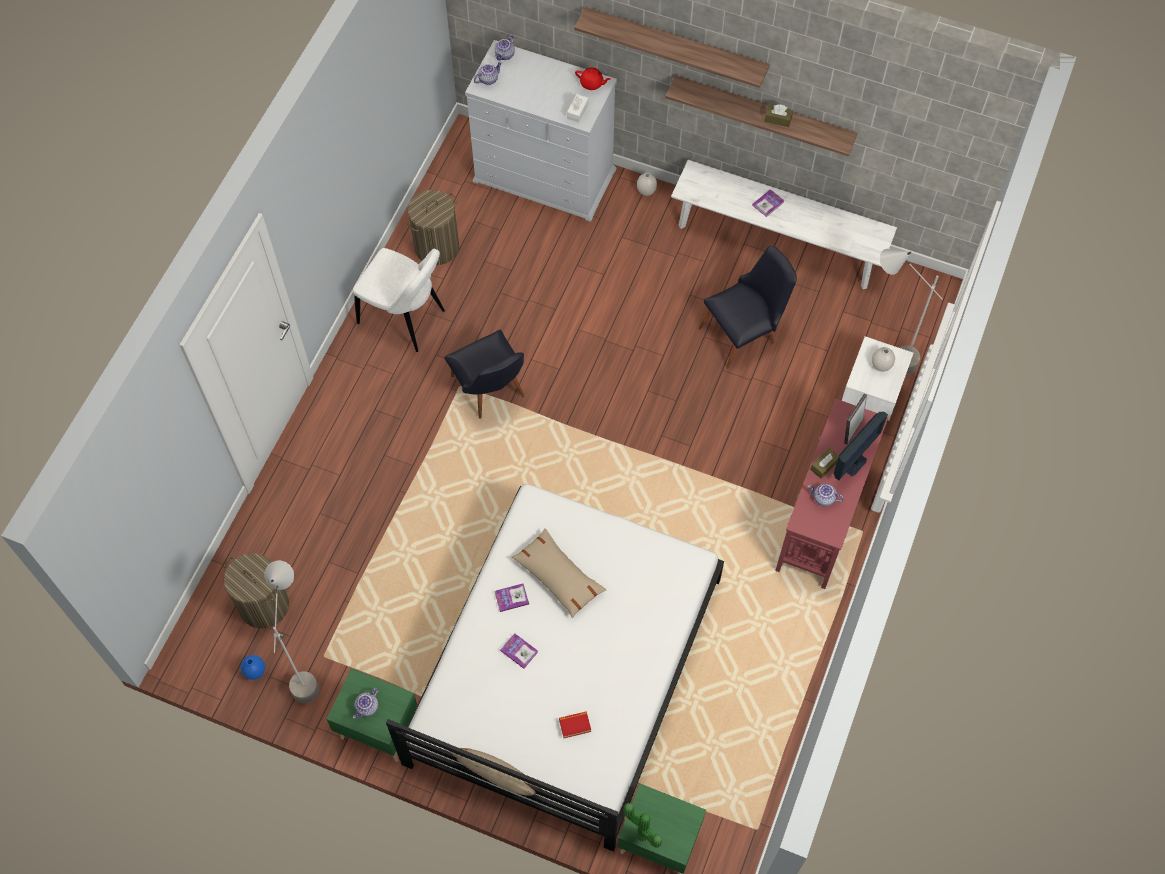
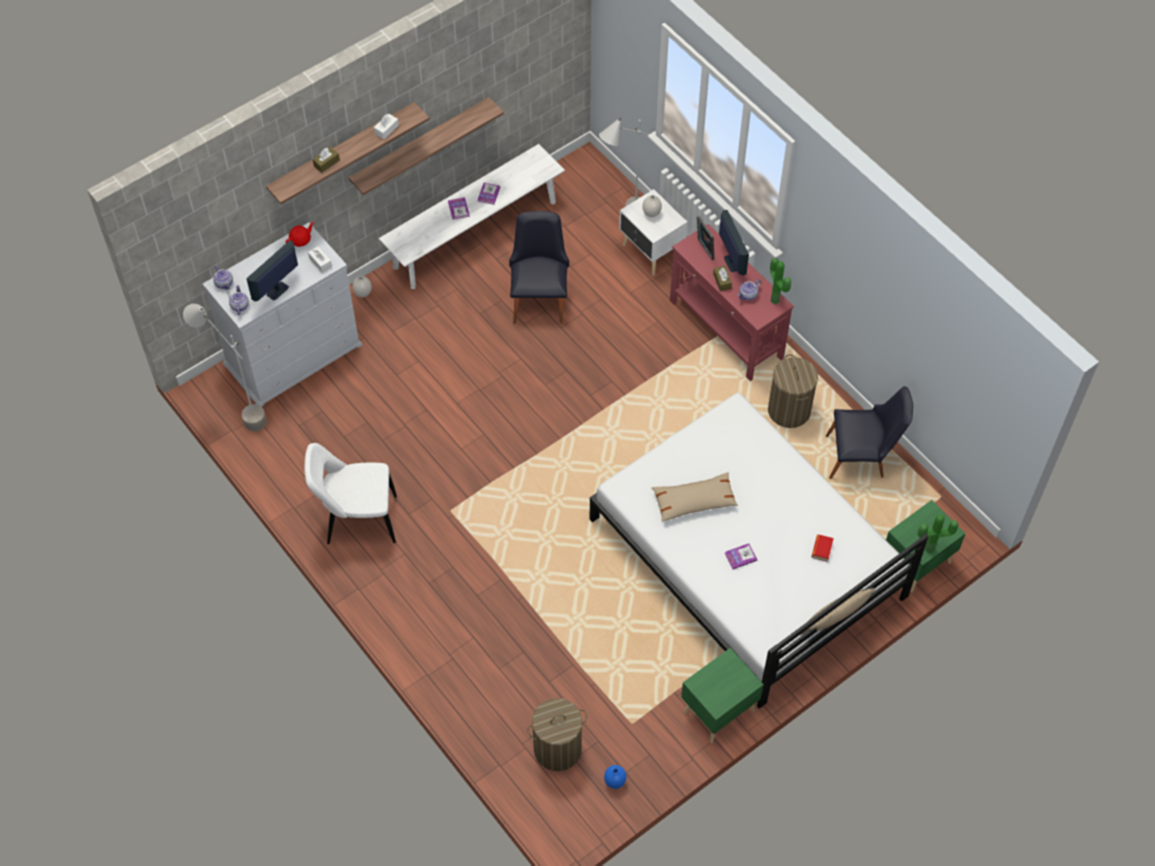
camera: 60 degrees left, 5 degrees down
(307, 668) = (635, 740): grey floor lamp -> grey floor lamp (239, 413)
(367, 708) = (724, 685): teapot -> none
(405, 319) = (357, 520): white chair -> white chair turned 150 degrees counterclockwise
(436, 247) = (304, 464): laundry basket -> laundry basket (789, 410)
(491, 392) = (471, 491): black chair -> black chair (861, 458)
(511, 598) = (692, 541): book -> book (488, 194)
(523, 97) = (277, 291): none -> monitor
(718, 60) = (386, 130): none -> white tissue box
(778, 119) = (440, 136): brown tissue box -> brown tissue box (326, 163)
(836, 528) = (776, 300): none -> potted plant

